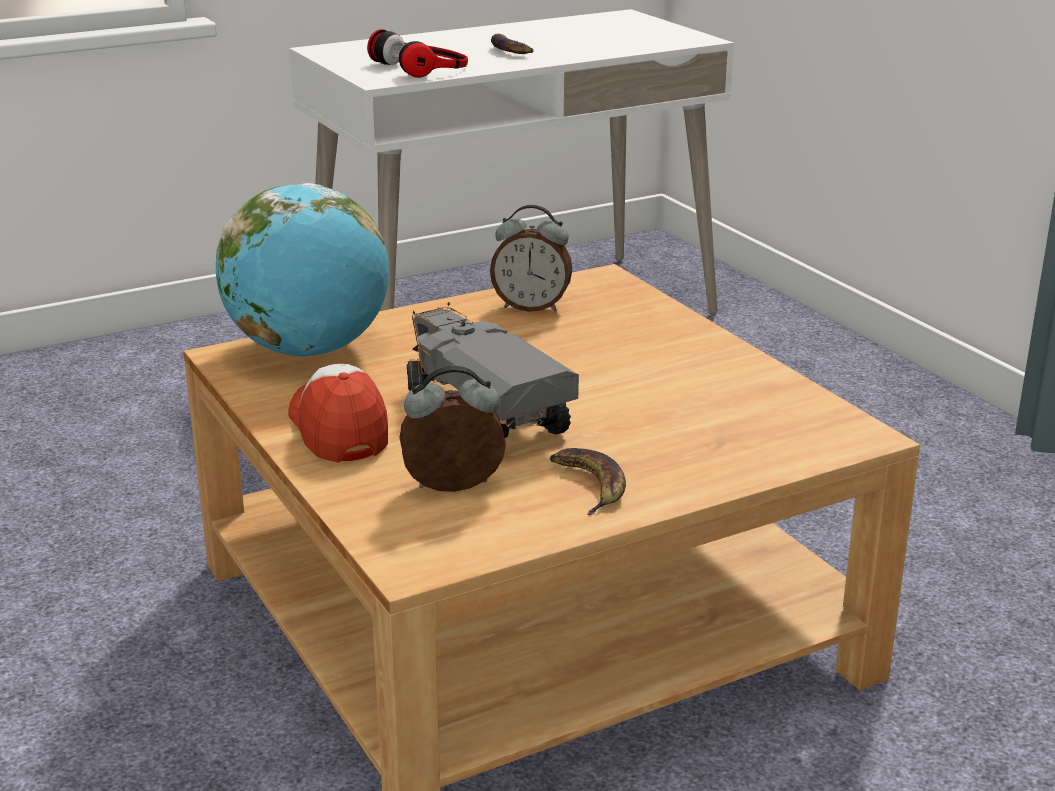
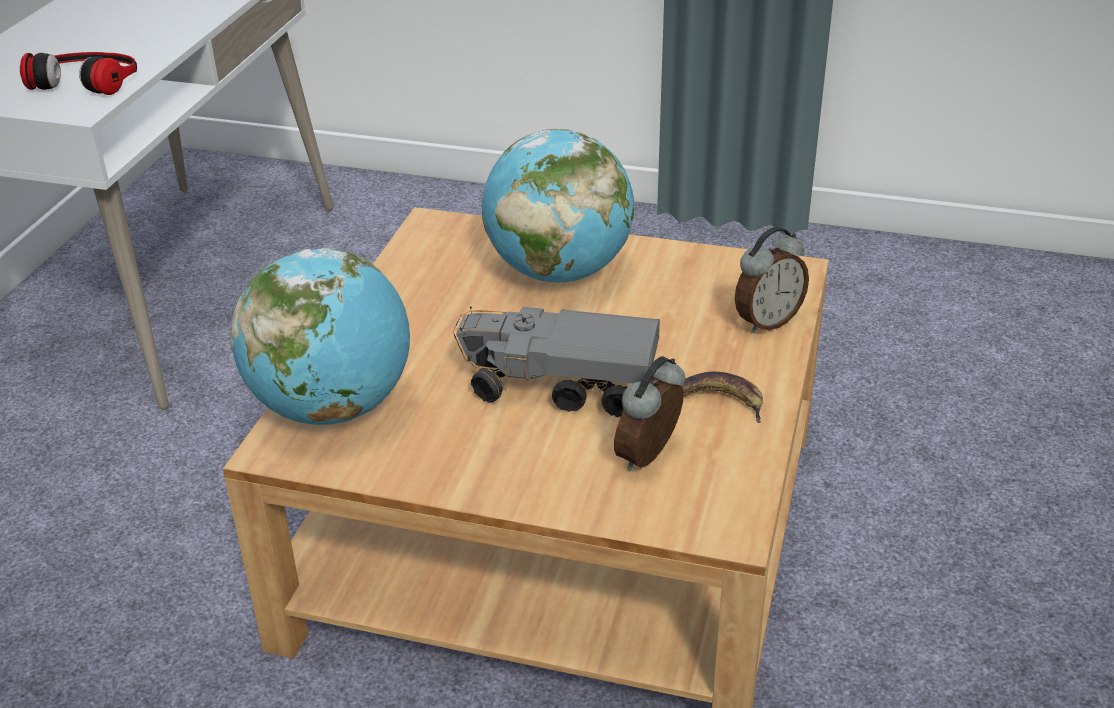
camera: 45 degrees left, 10 degrees up
(338, 429) = (487, 461): cap -> none
(511, 50) = (130, 31): banana -> none
(531, 307) = (426, 276): alarm clock -> alarm clock (766, 321)
(639, 346) = (559, 272): none -> globe

